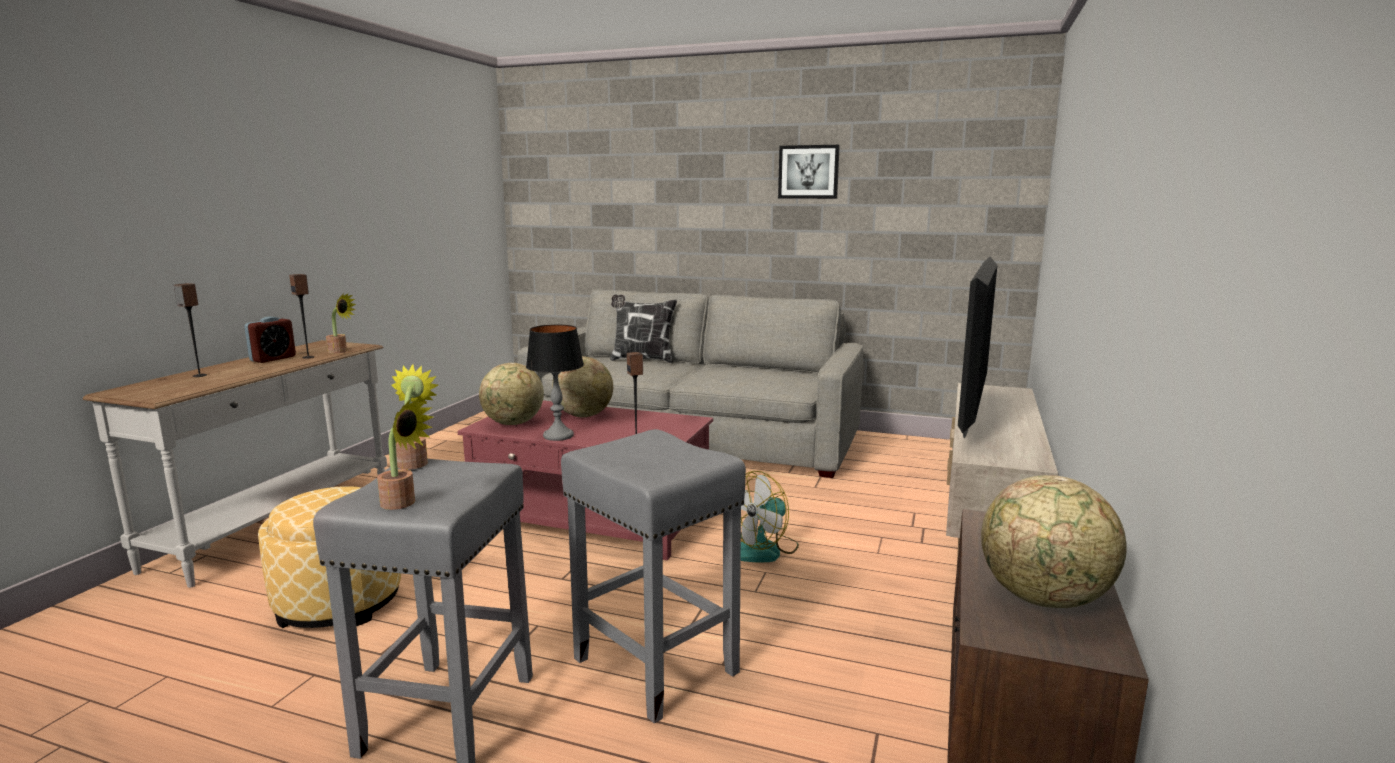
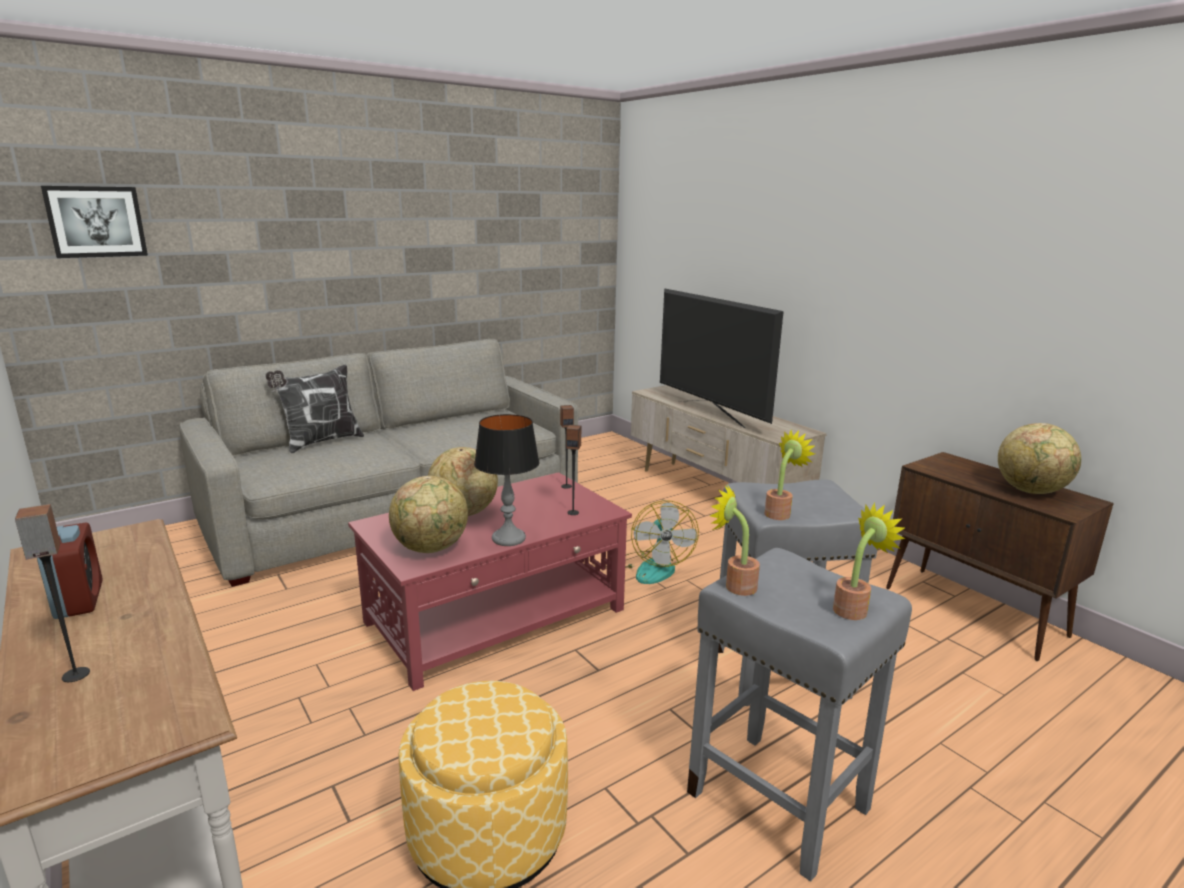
camera: 55 degrees left, 5 degrees up
(308, 357) = (134, 573): speaker -> speaker (566, 486)
(341, 351) = (147, 547): potted plant -> potted plant (780, 513)
(808, 172) = (439, 212): picture -> picture (96, 221)

